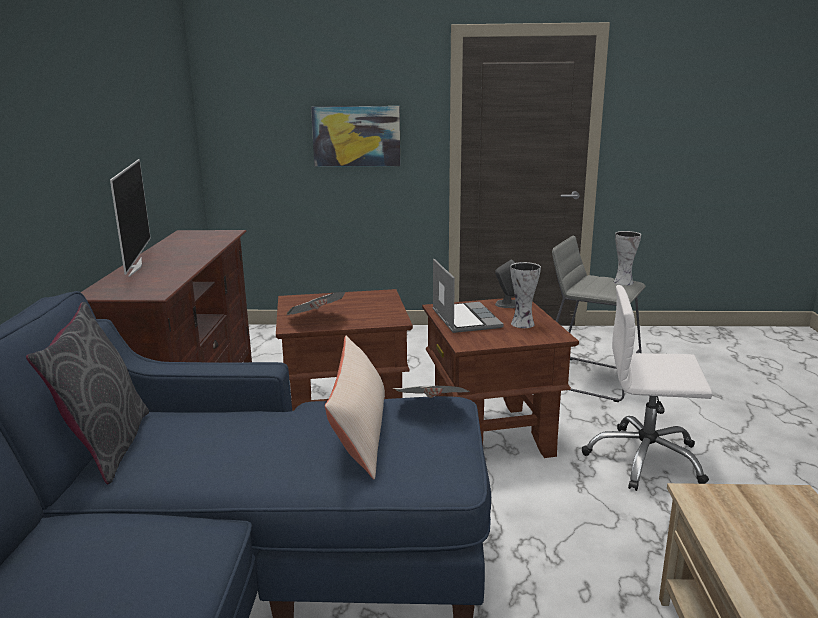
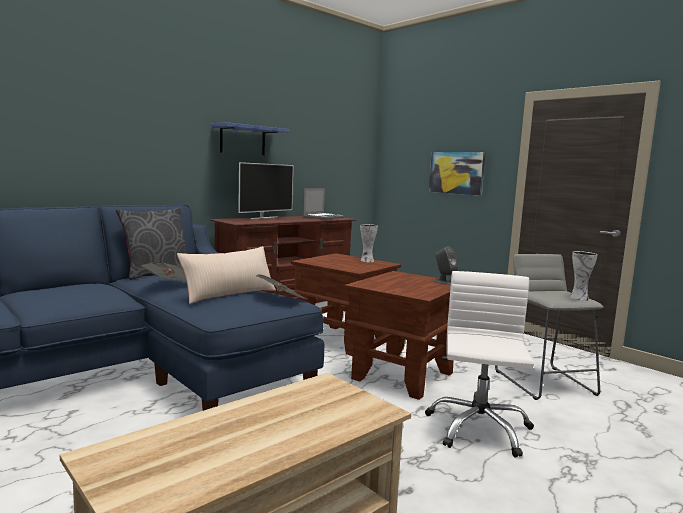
camera: 45 degrees right, 10 degrees down
(70, 129) = (242, 140): none -> blue shelf
(316, 319) = (323, 261): newspaper -> newspaper (169, 285)
(464, 319) = (394, 279): laptop -> laptop (323, 217)
(522, 324) = (420, 288): vase -> vase (366, 261)
(645, 459) = (478, 428): white office chair -> white office chair turned 45 degrees clockwise

